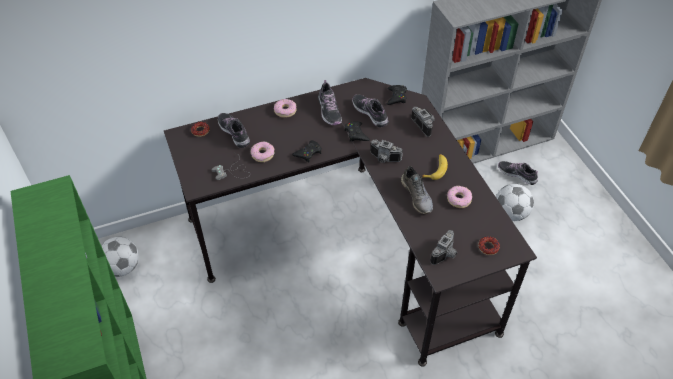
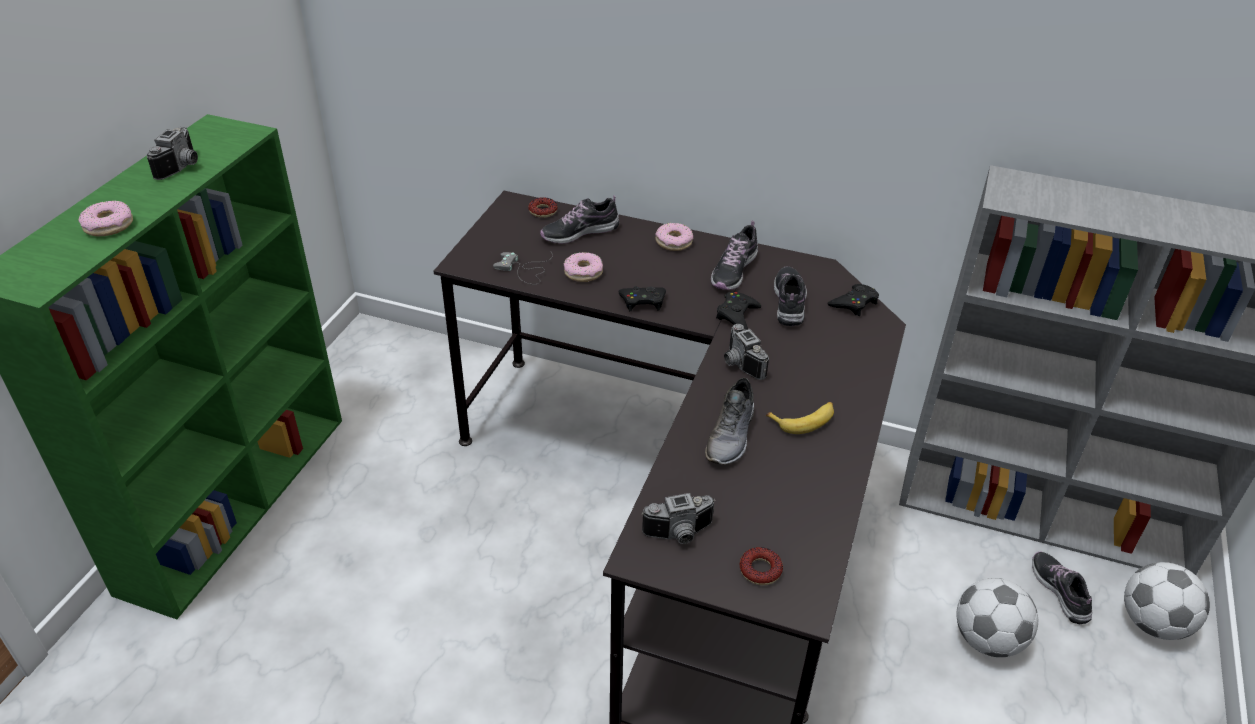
camera: 40 degrees right, 10 degrees down
(122, 267) = (389, 367): football -> football (1153, 623)
(234, 132) = (579, 232): shoe -> shoe turned 120 degrees counterclockwise
(425, 125) = (857, 358): camera -> camera (183, 167)
(459, 199) = (792, 479): donut -> donut (108, 225)

